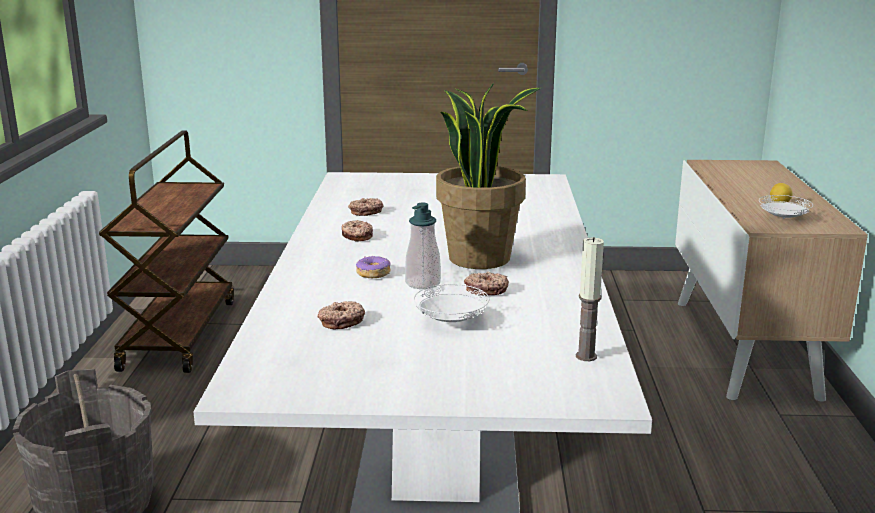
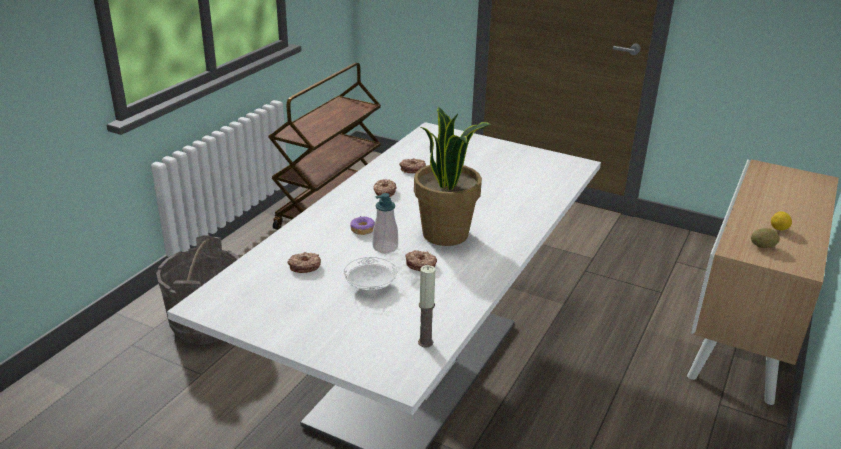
camera: 25 degrees right, 10 degrees up
(783, 218) = (762, 246): white plate -> potato

